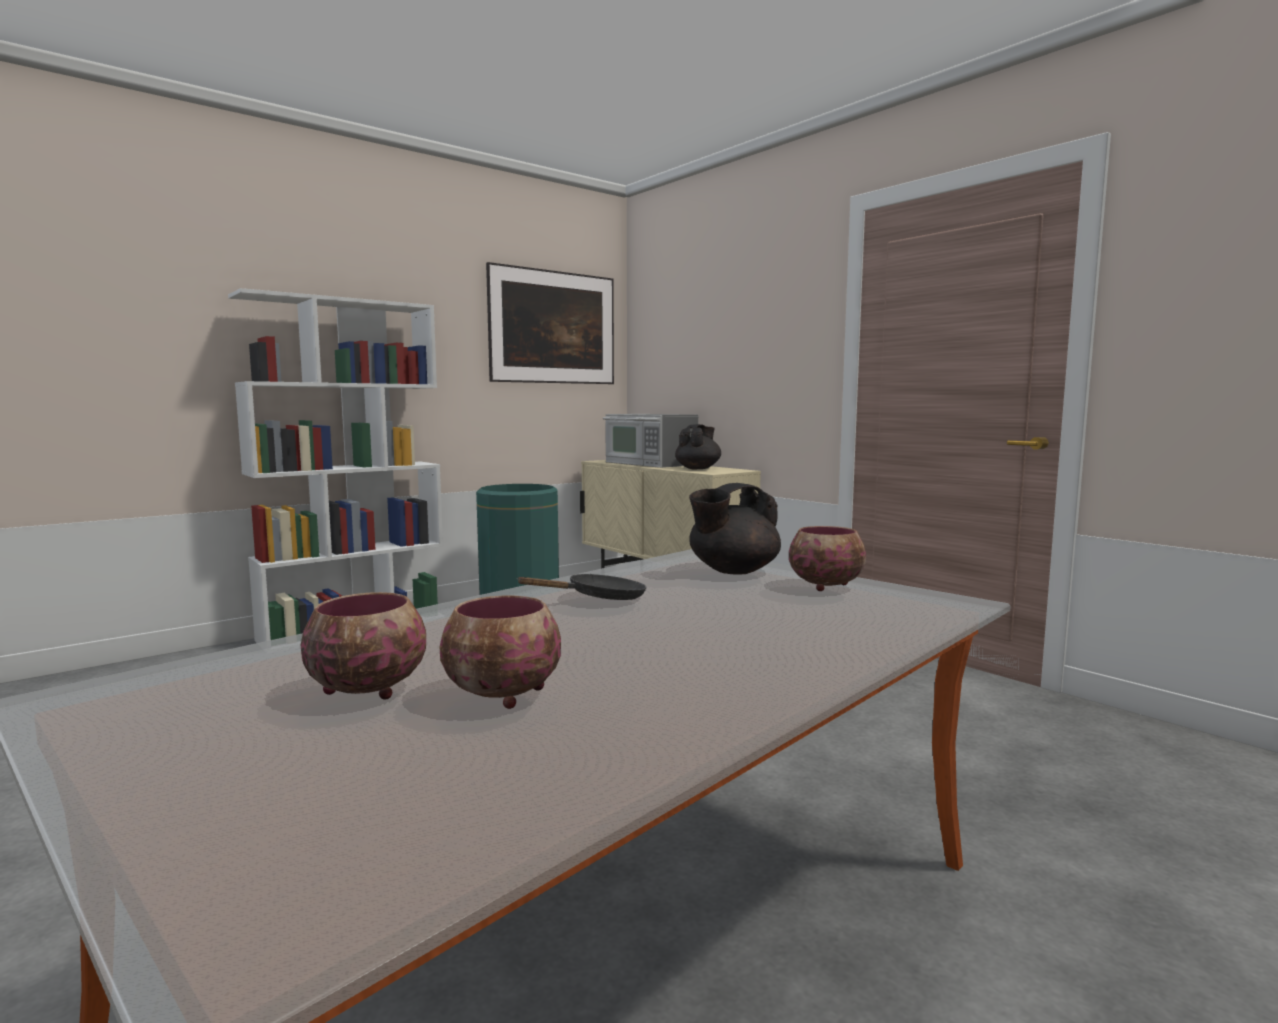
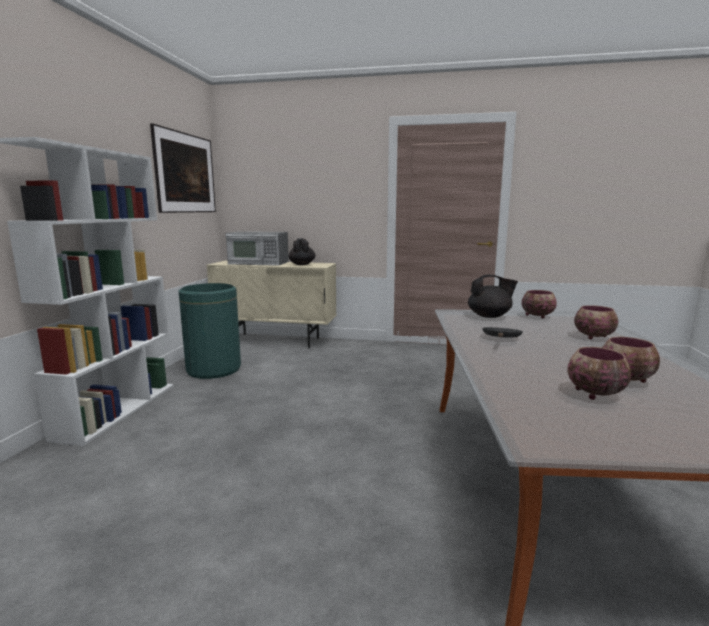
camera: 40 degrees left, 5 degrees up
(732, 571) = (490, 316): black teapot -> black teapot turned 105 degrees counterclockwise
(778, 635) = (594, 337): none -> bowl

